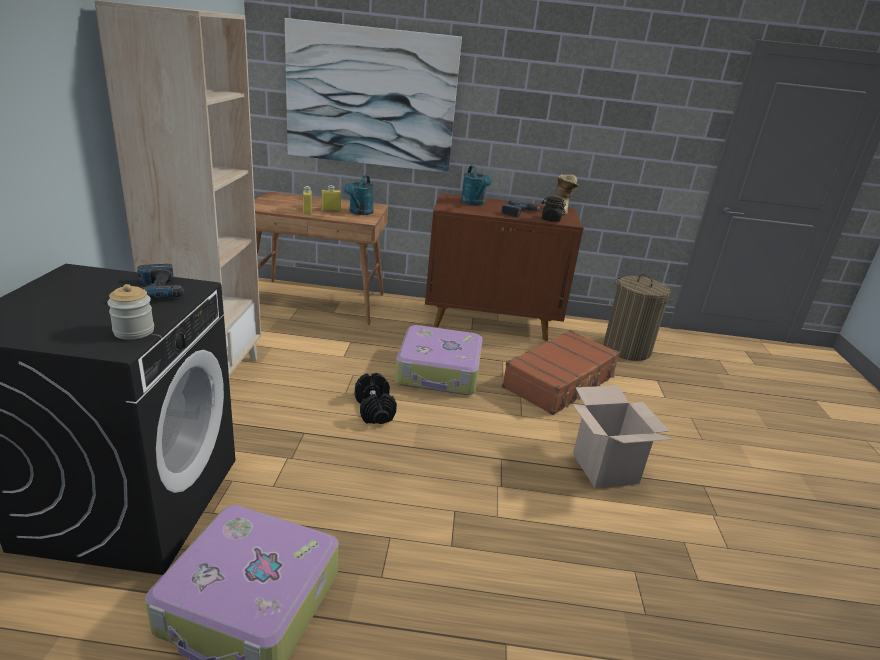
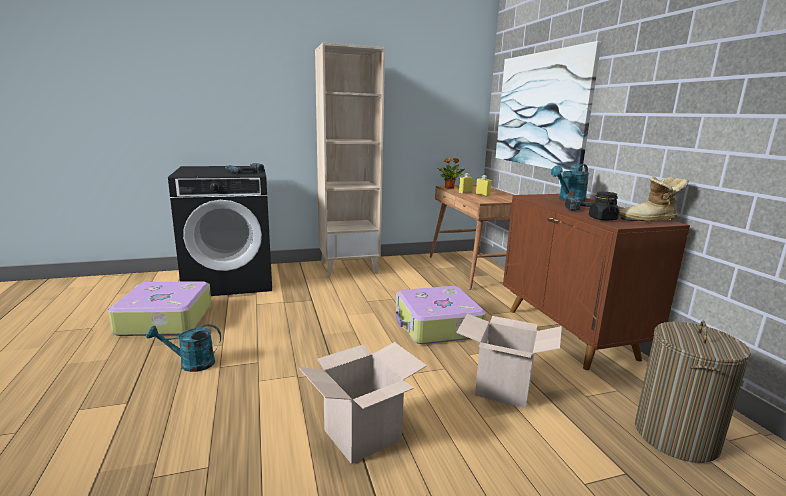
camera: 70 degrees right, 10 degrees down
(134, 331) = (198, 174): jar -> none
(269, 209) = (449, 188): none -> potted plant
(359, 212) = (496, 199): turquoise watering can -> turquoise watering can (191, 364)
(374, 409) = (357, 313): black dumbbell -> none
(560, 382) = (503, 388): brown suitcase -> cardboard box

